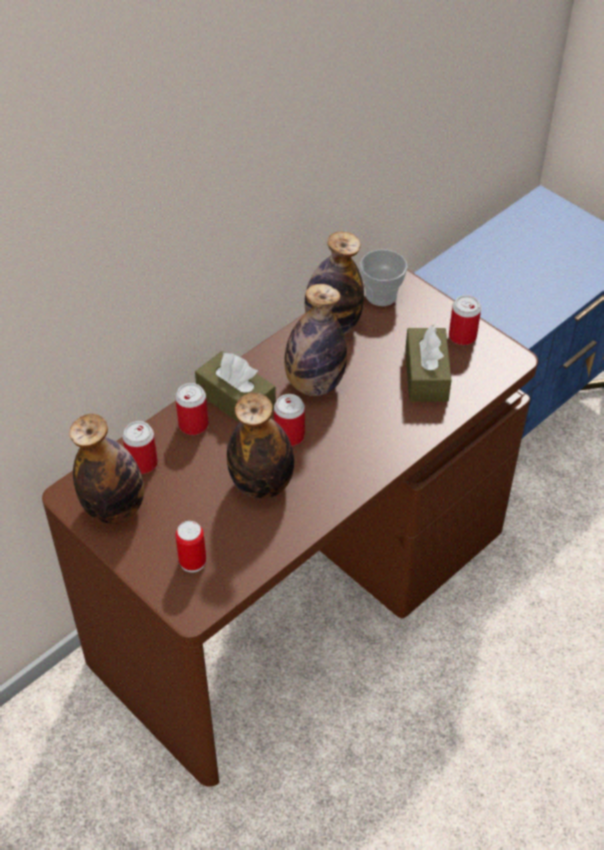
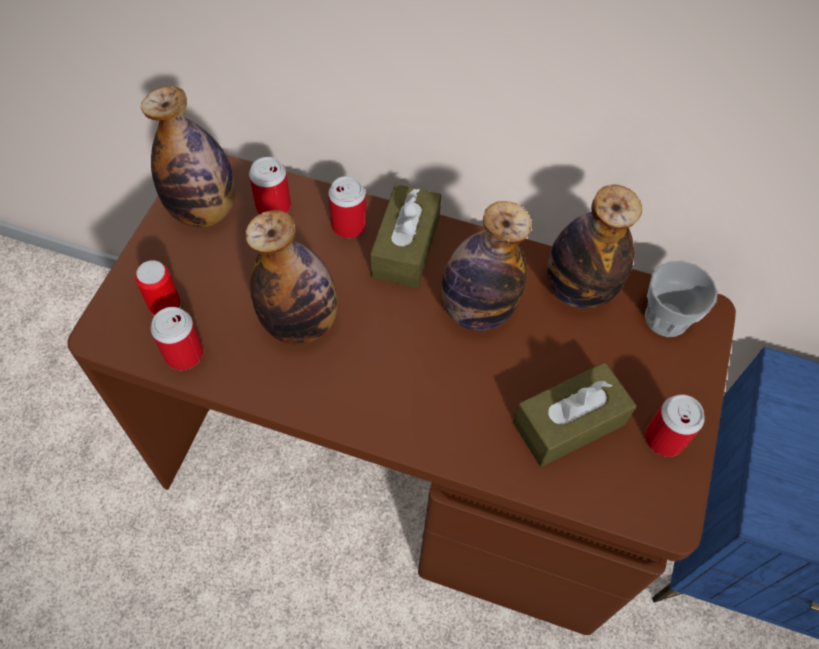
camera: 60 degrees right, 10 degrees up
(289, 436) = (384, 319): can -> can (184, 354)

